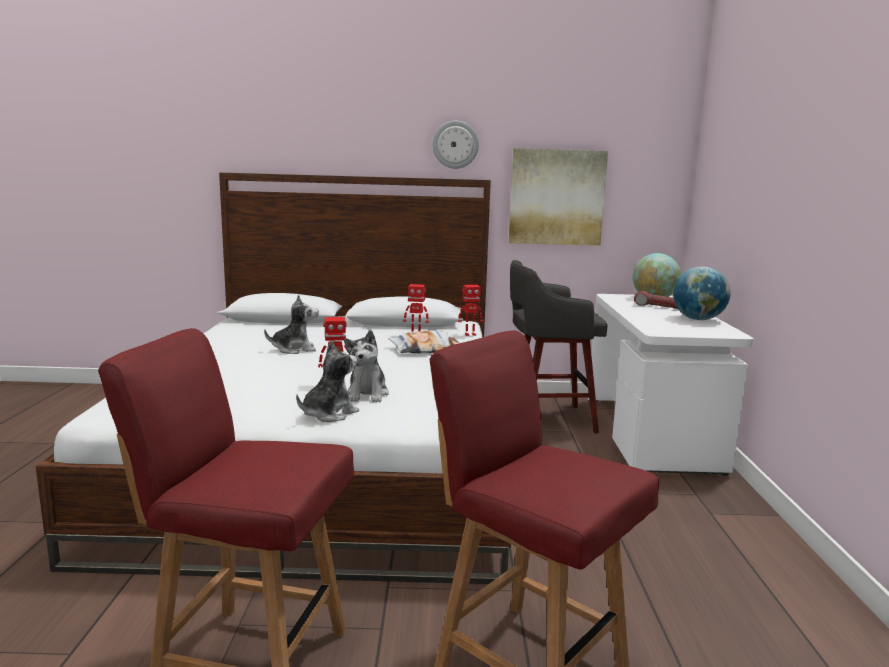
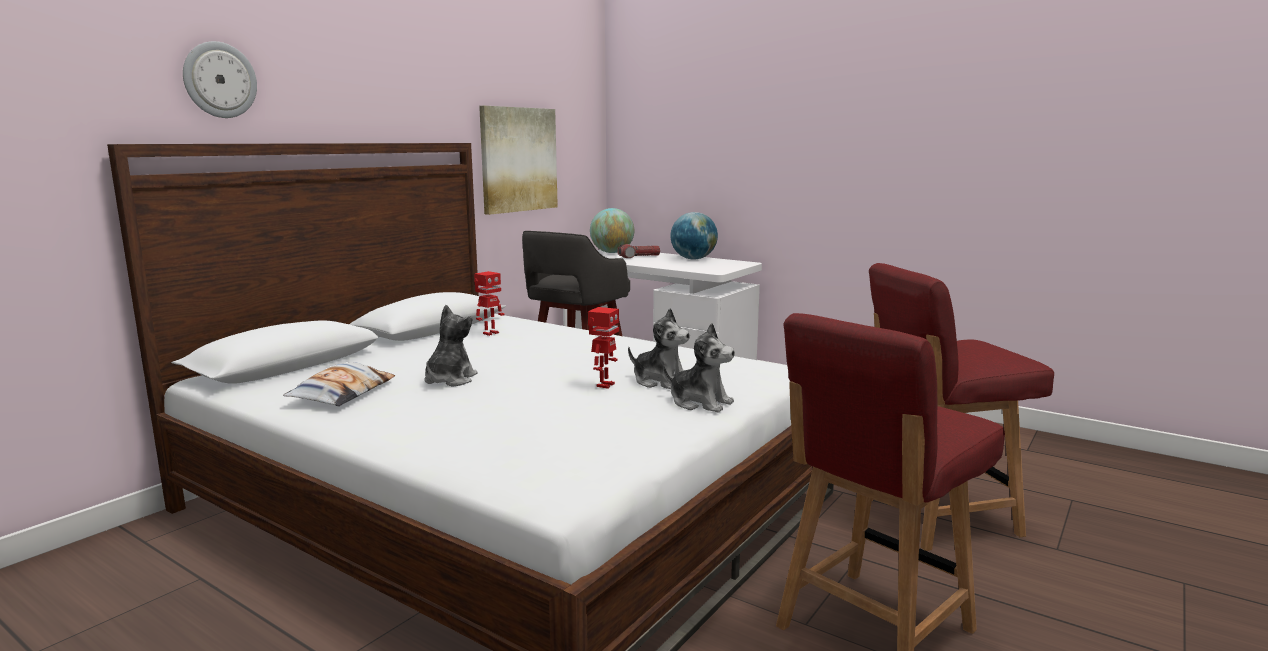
camera: 55 degrees left, 0 degrees up
(328, 414) = (700, 402): plush toy -> plush toy turned 135 degrees clockwise
(427, 349) = (550, 340): pillow -> pillow (342, 393)
(455, 144) = (426, 100): wall clock -> wall clock (219, 80)
(470, 334) = (529, 319): toy robot -> none

